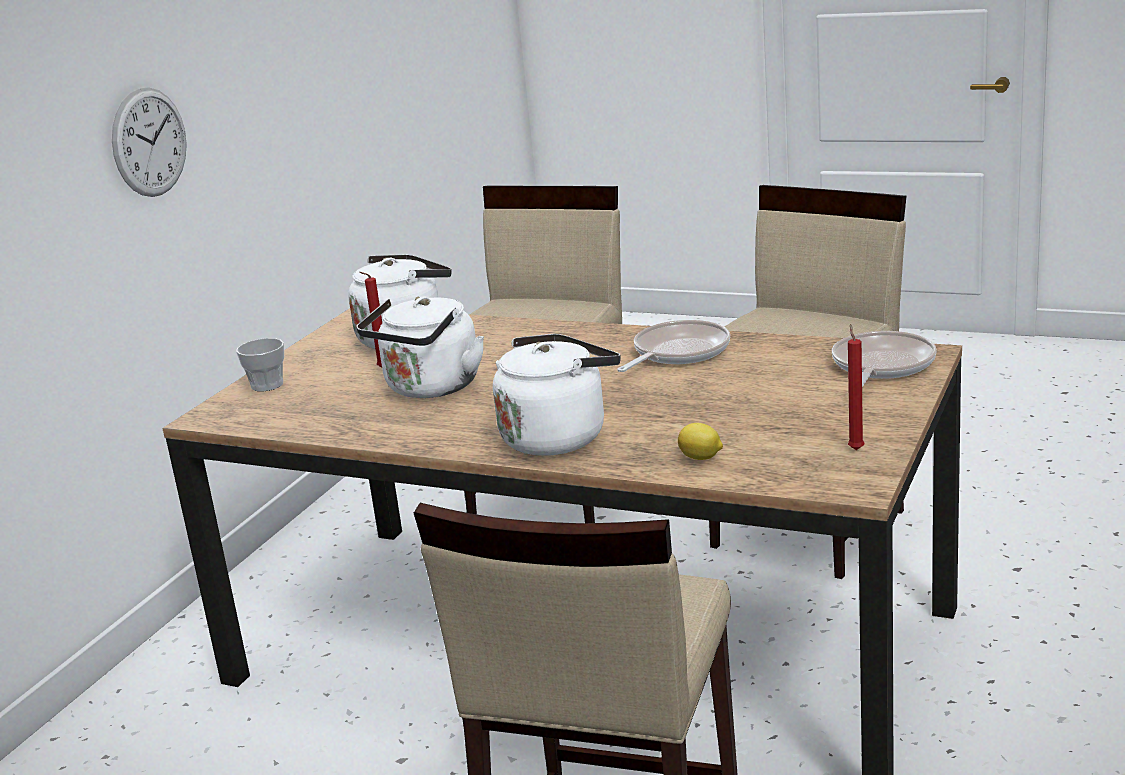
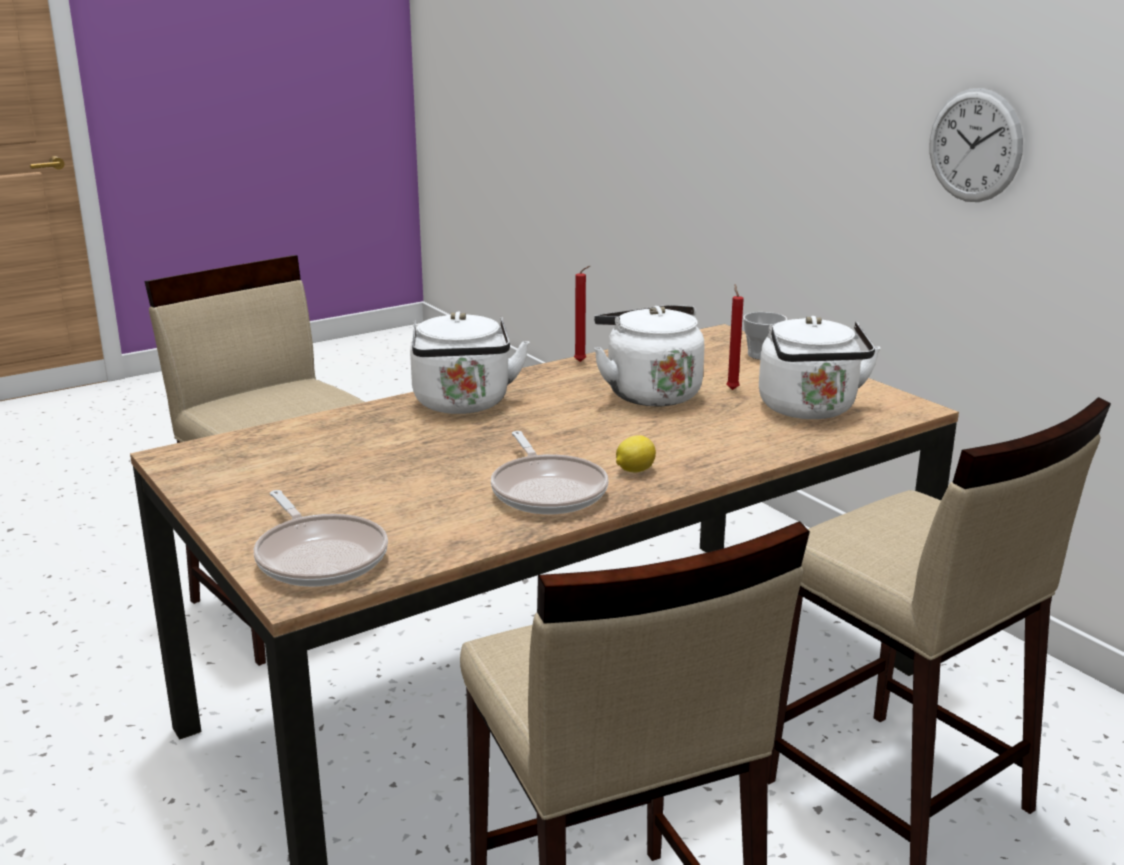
camera: 120 degrees right, 0 degrees up
(701, 458) = (326, 431): lemon -> lemon (634, 470)
(855, 449) = (216, 478): red candle -> red candle (581, 362)

